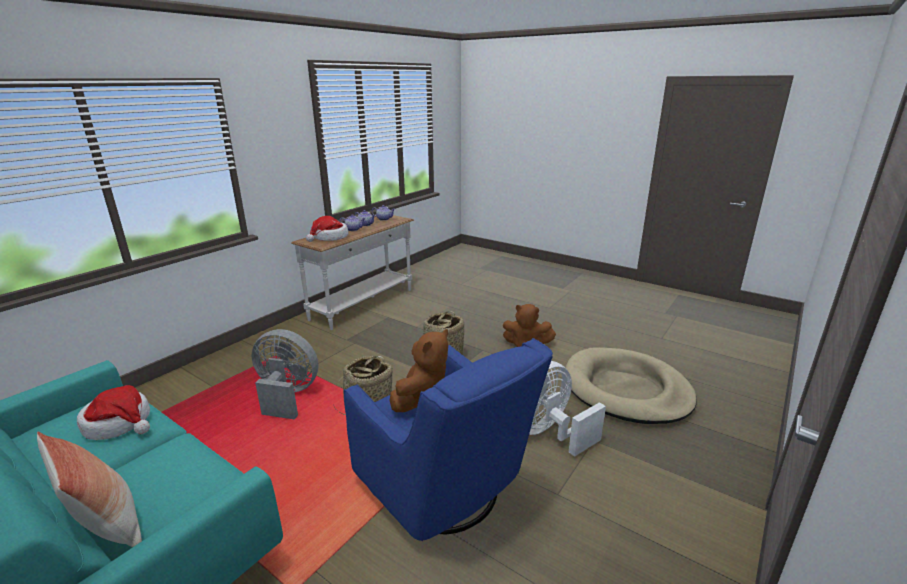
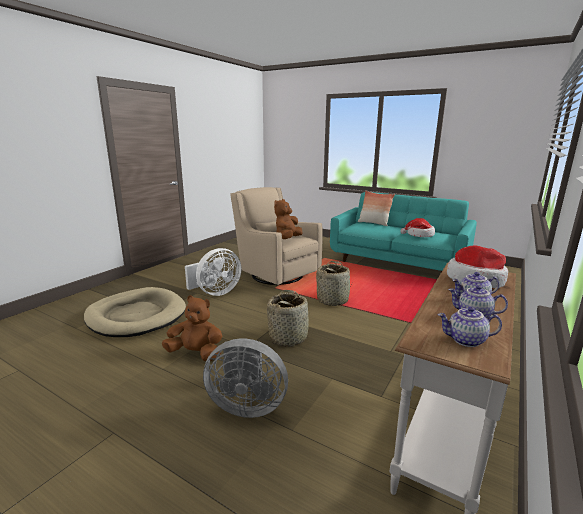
camera: 175 degrees right, 5 degrees down
(287, 395) = (398, 305): grey fan -> grey fan (246, 405)
(446, 492) = (275, 274): blue armchair -> beige armchair

